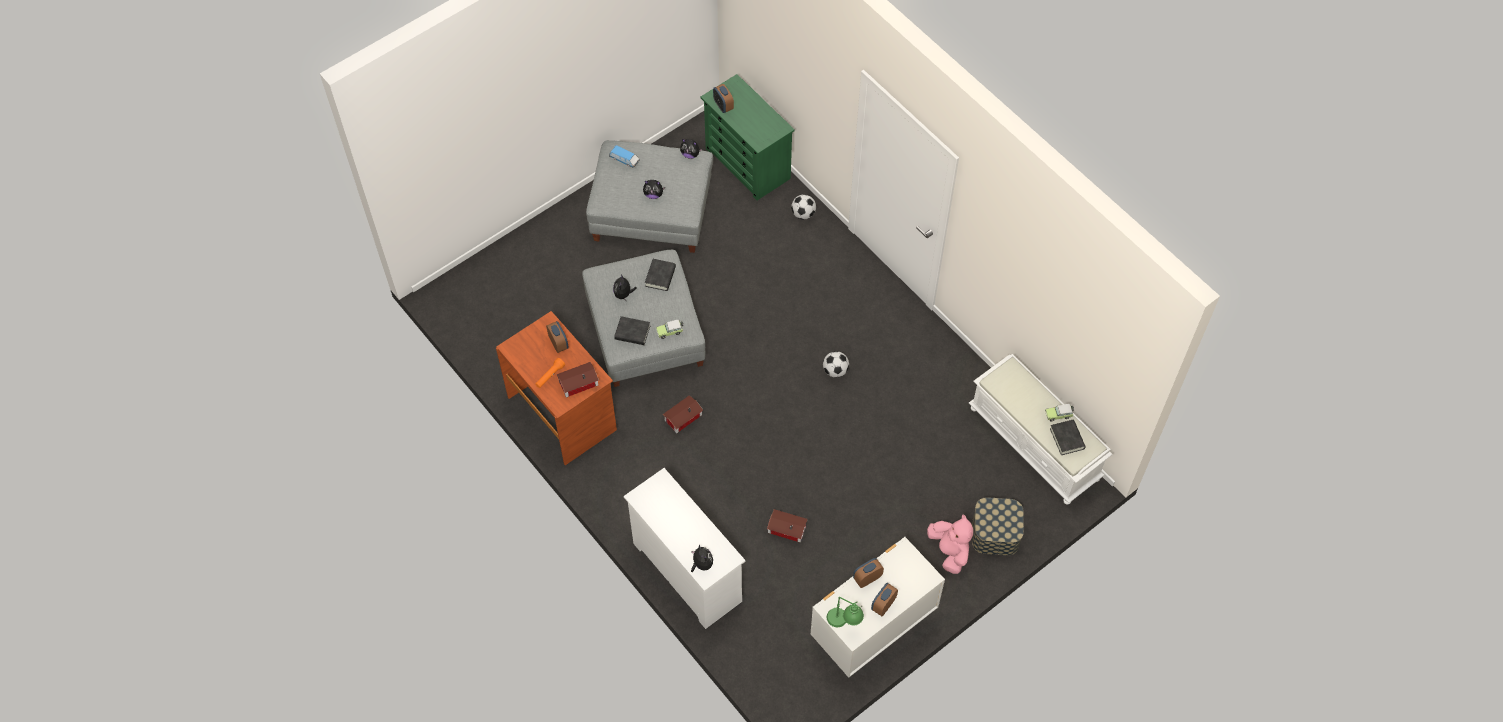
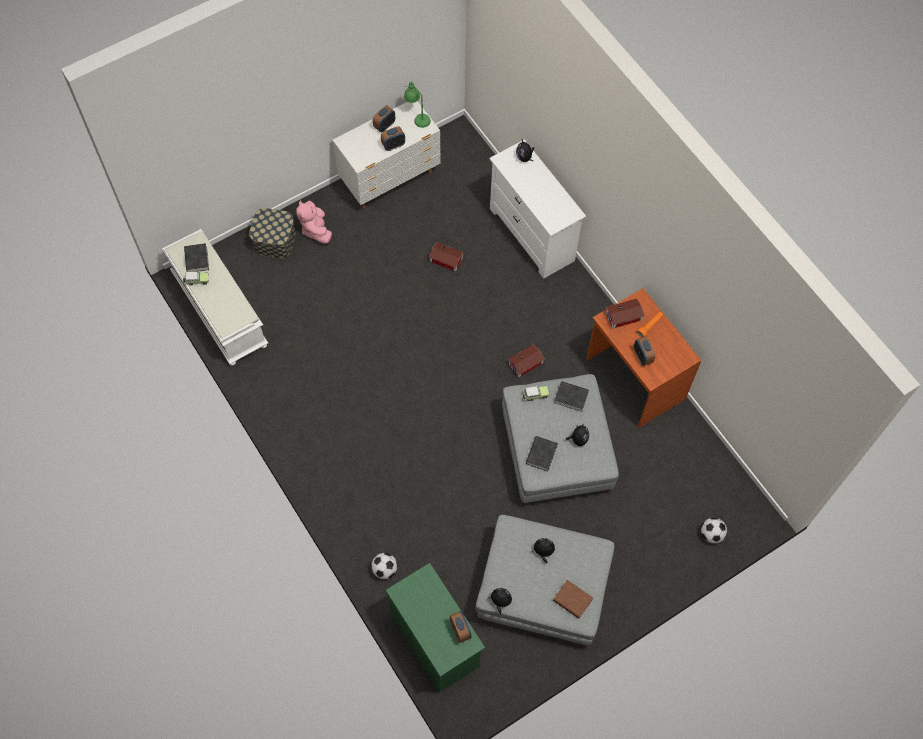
camera: 175 degrees left, 5 degrees up
(624, 160) = (572, 600): toy car -> brown book
(835, 371) = (381, 394): football -> football (711, 534)

